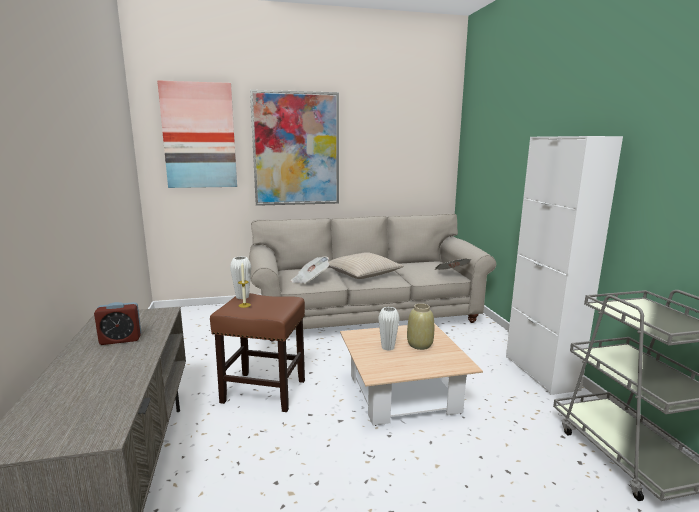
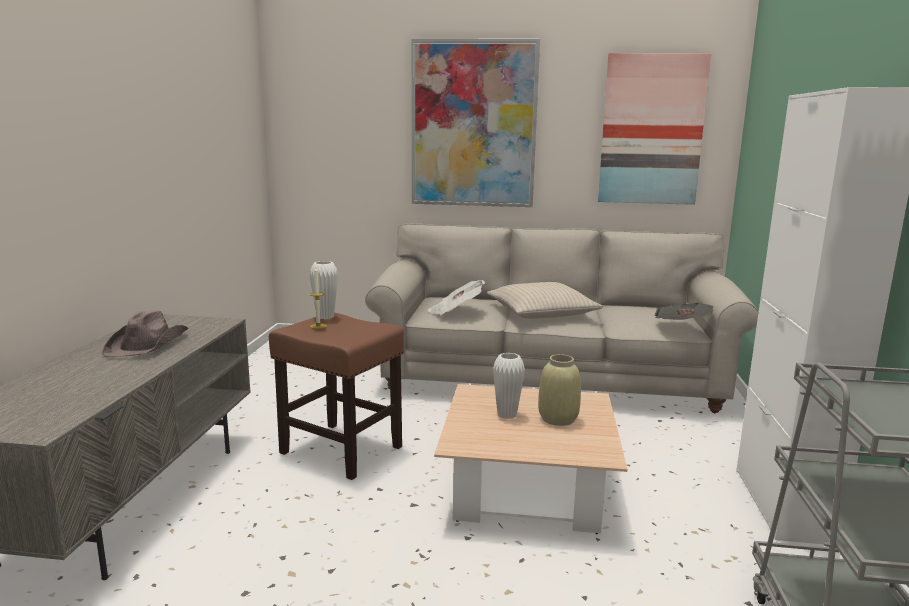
camera: 20 degrees right, 0 degrees up
(120, 340) = (148, 344): alarm clock -> brown hat
(199, 136) = (343, 104): picture -> picture (651, 130)

